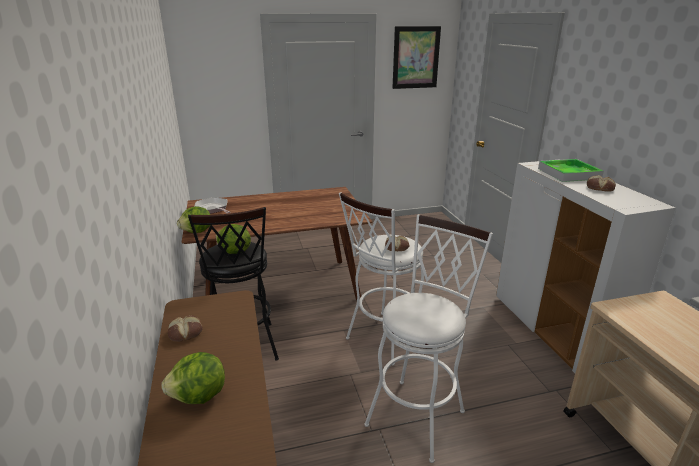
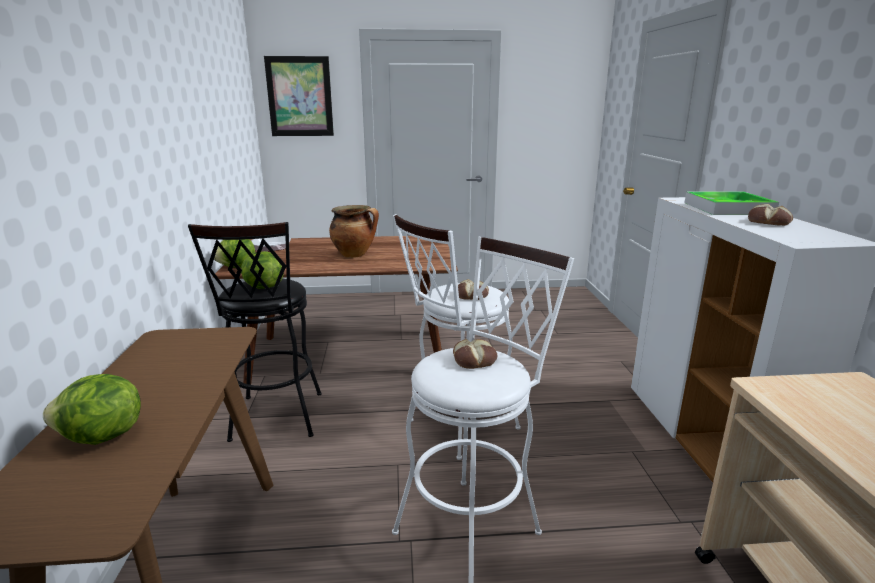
camera: 10 degrees right, 5 degrees down
(186, 332) = (143, 364): bread -> bread (474, 359)
(286, 212) = (355, 255): none -> cooking pot
(416, 57) = (552, 86): picture -> picture (300, 97)

